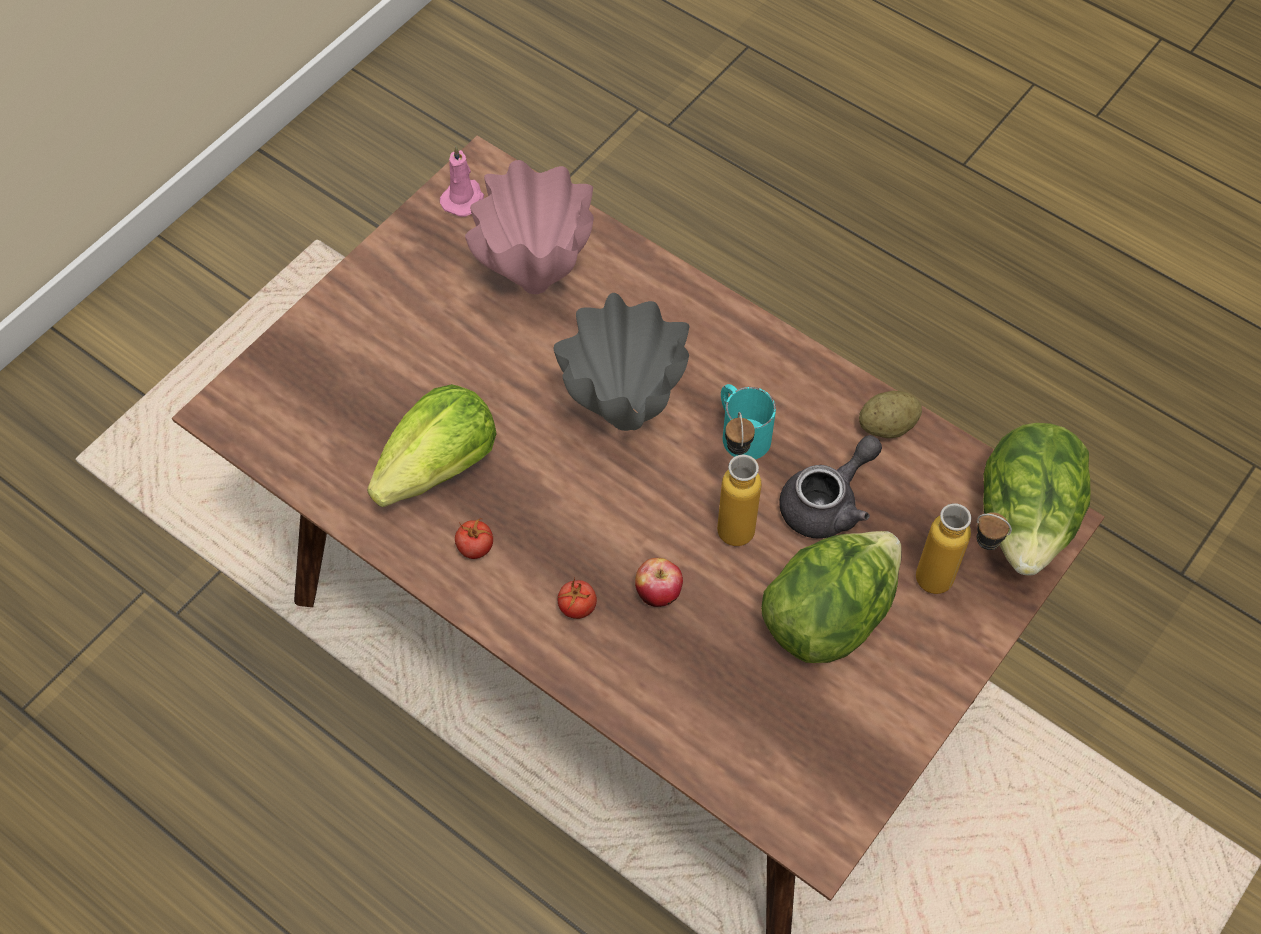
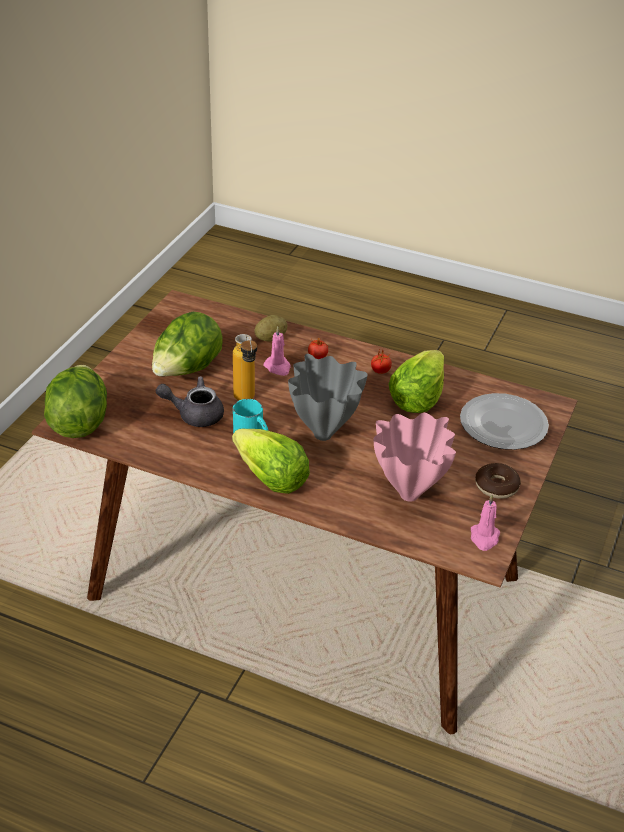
camera: 165 degrees right, 20 degrees down
(328, 385) = (502, 425): none -> plate
(402, 274) = (496, 486): none -> donut
(658, 594) = (278, 367): apple -> pink candle
(729, 346) = (271, 479): none -> lettuce
(828, 503) = (194, 414): grey teapot -> grey teapot turned 60 degrees clockwise
(887, 426) = (164, 453): potato -> potato (271, 338)
(949, 584) = (122, 391): bottle -> none

